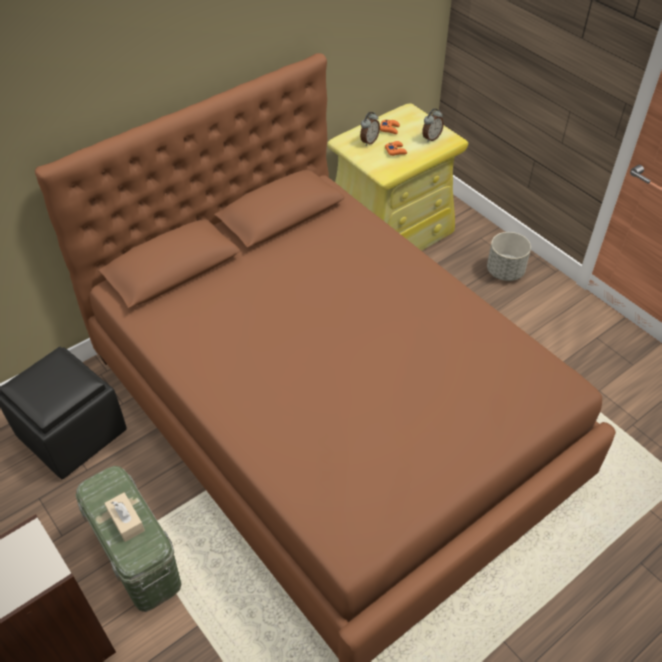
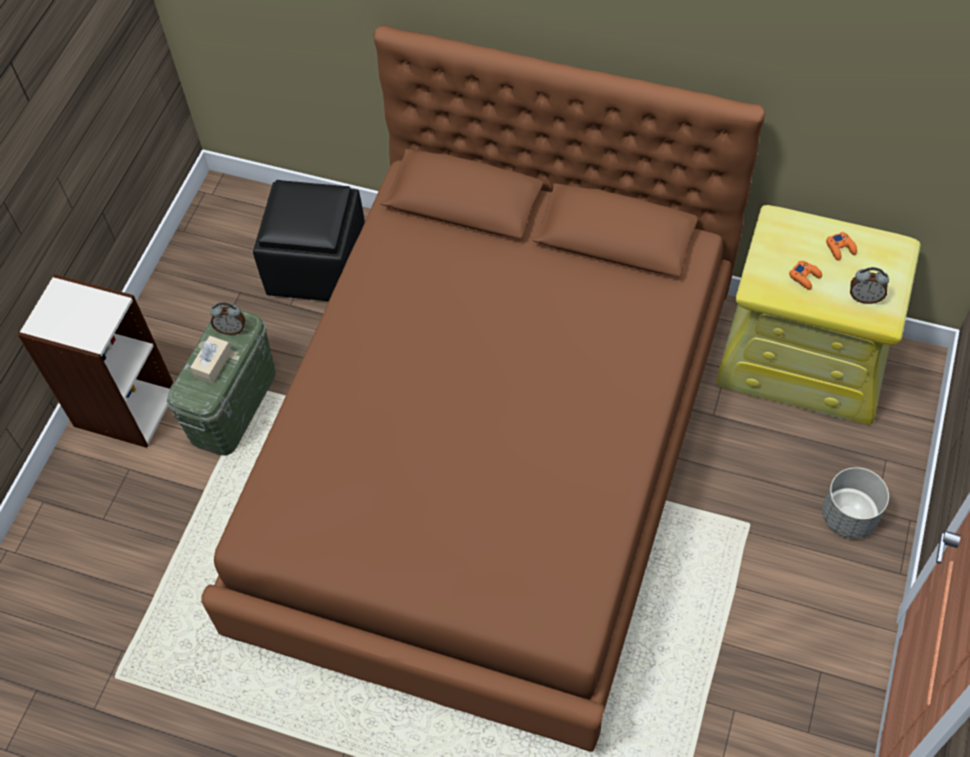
camera: 60 degrees right, 10 degrees up
(369, 141) = (797, 242): alarm clock -> alarm clock (231, 329)

